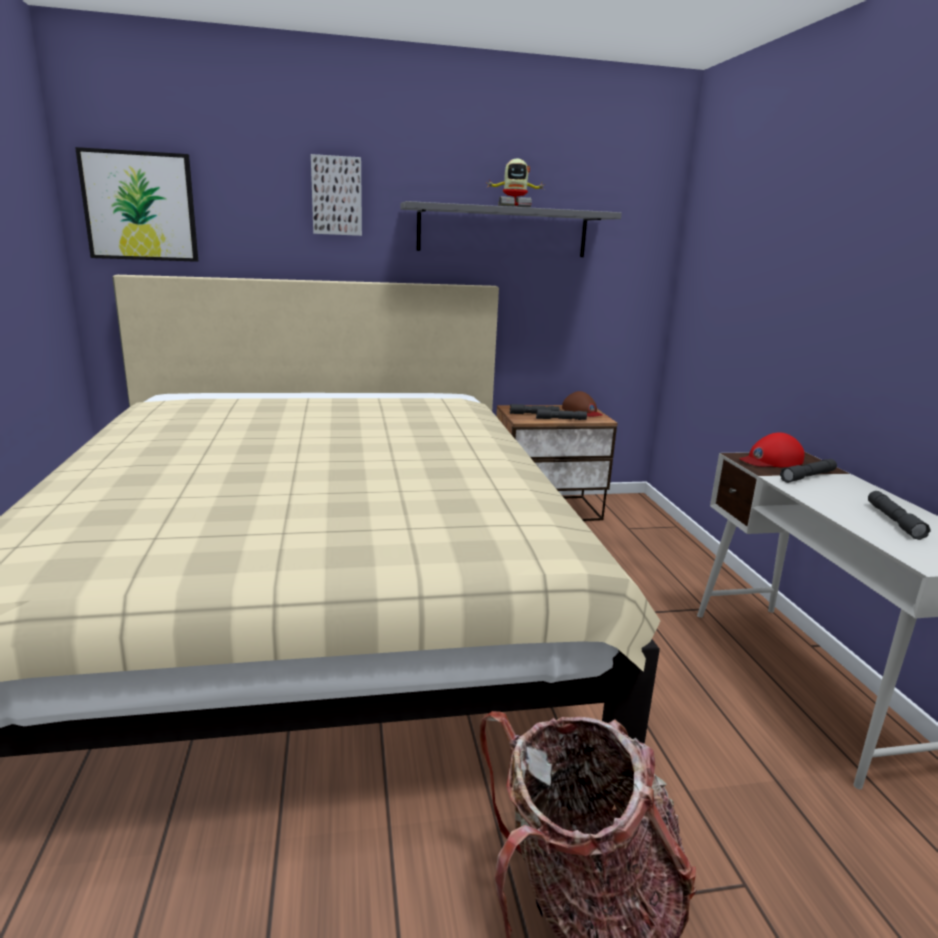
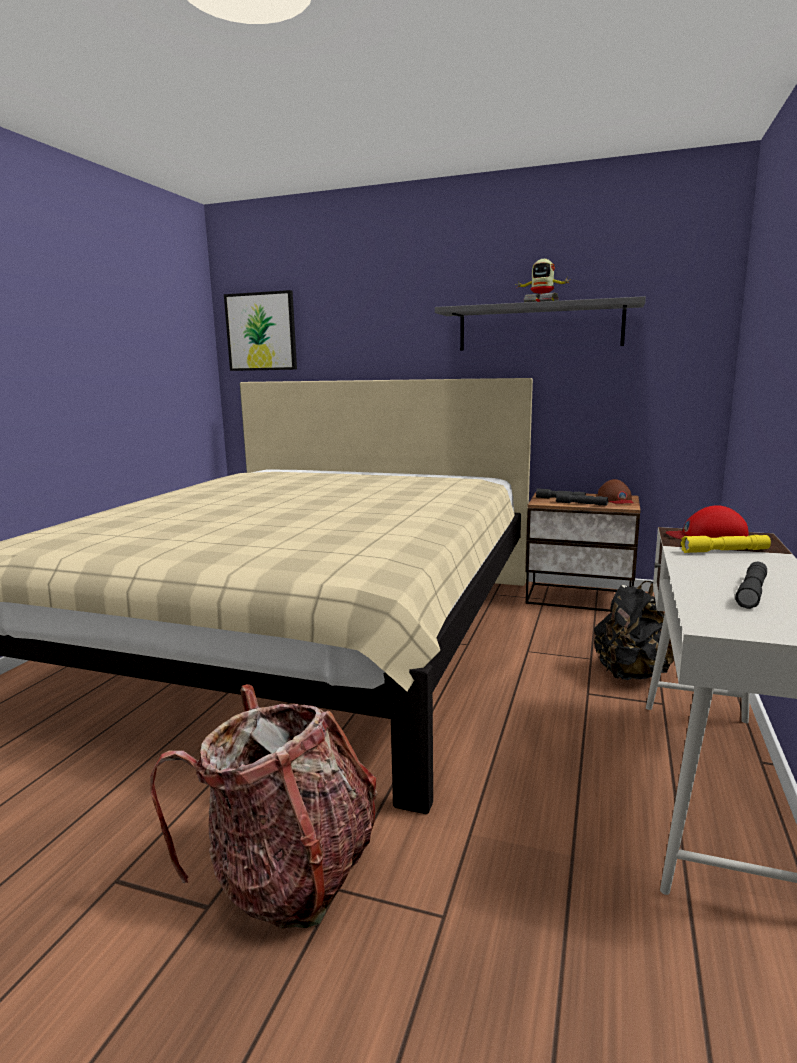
camera: 30 degrees right, 5 degrees down
(336, 196) = (395, 310): picture -> none
(656, 584) = (629, 674): none -> black backpack
(808, 476) = (724, 551): grey flashlight -> yellow flashlight

